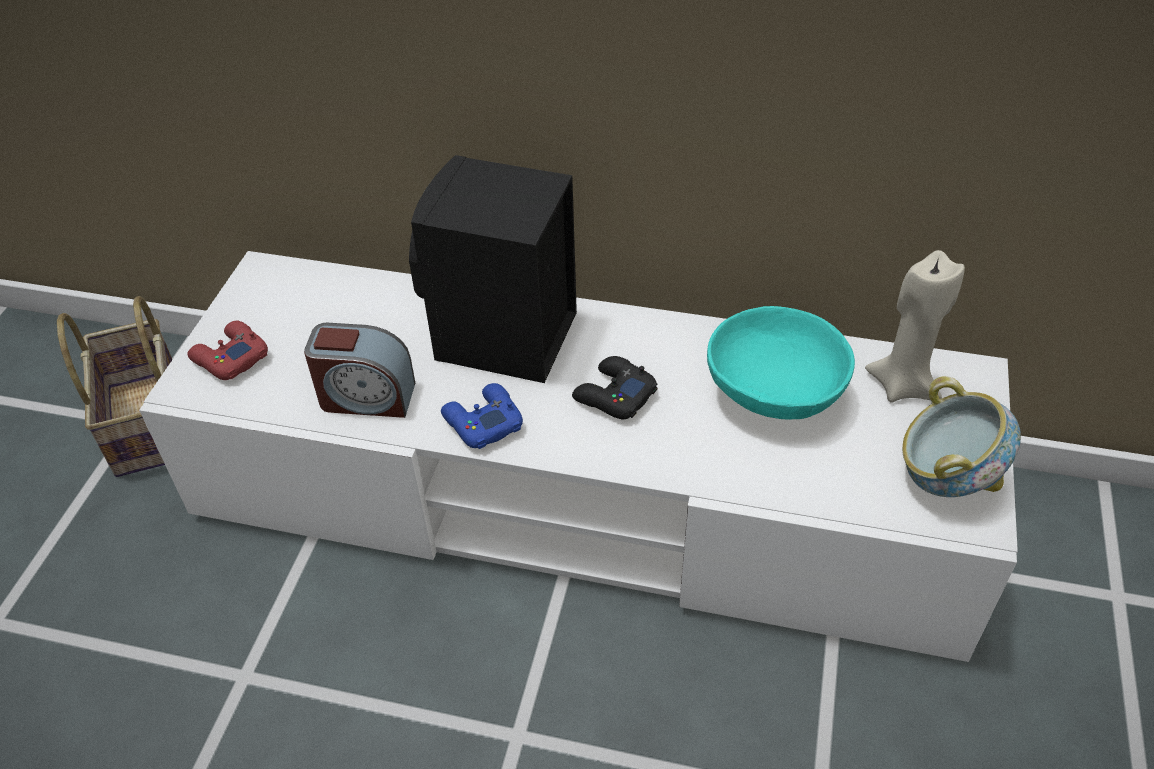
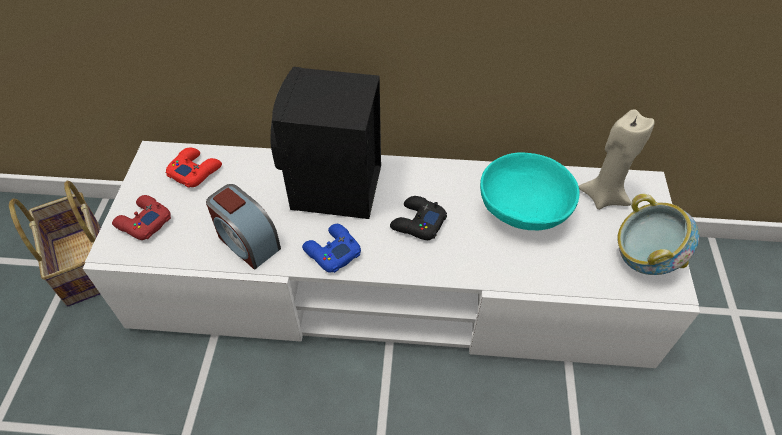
camera: 10 degrees left, 5 degrees up
(312, 297) = (195, 171): none -> red game controller
(366, 397) = (247, 242): alarm clock -> alarm clock turned 45 degrees clockwise

